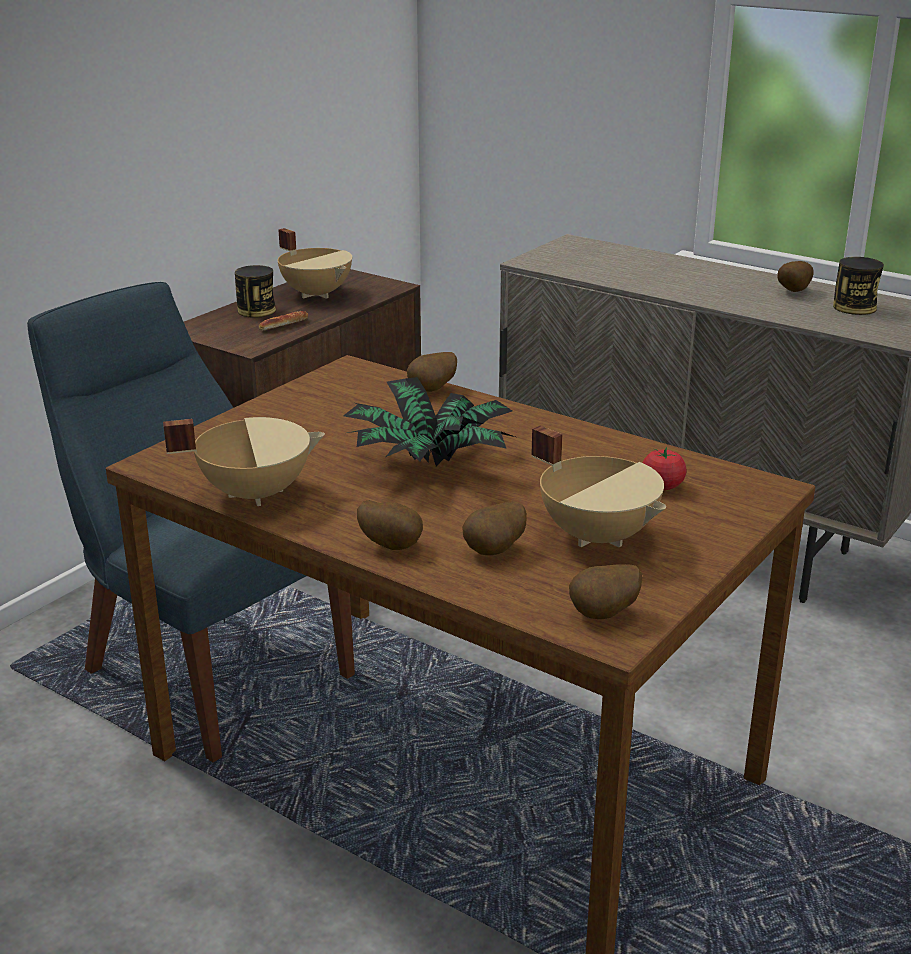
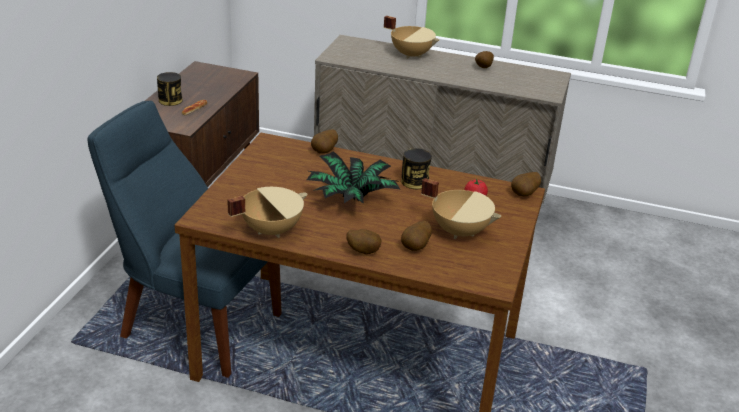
camera: 20 degrees left, 5 degrees up
(317, 293) = (199, 84): beige cooking pot -> beige cooking pot (411, 54)
(604, 615) = (486, 275): potato -> potato (525, 194)
(854, 307) = (518, 76): can -> can (415, 182)

